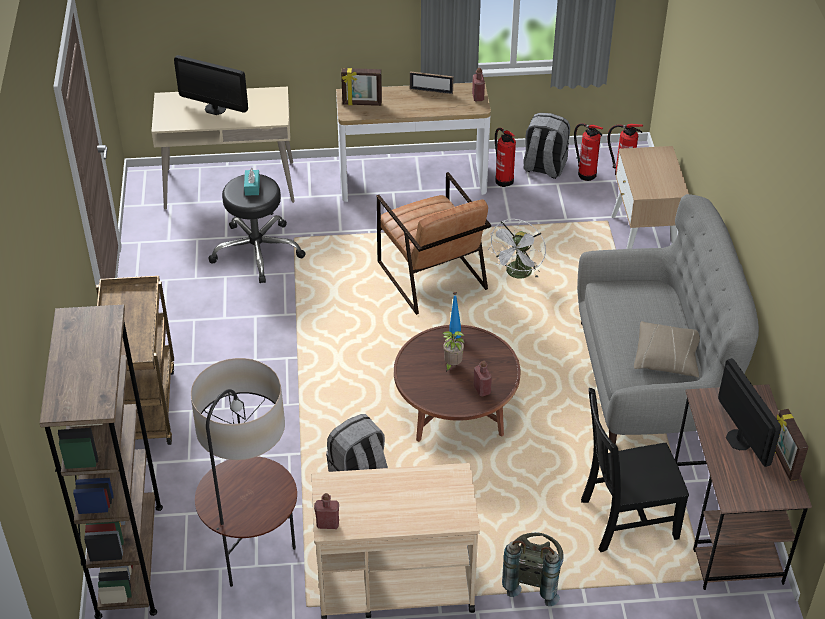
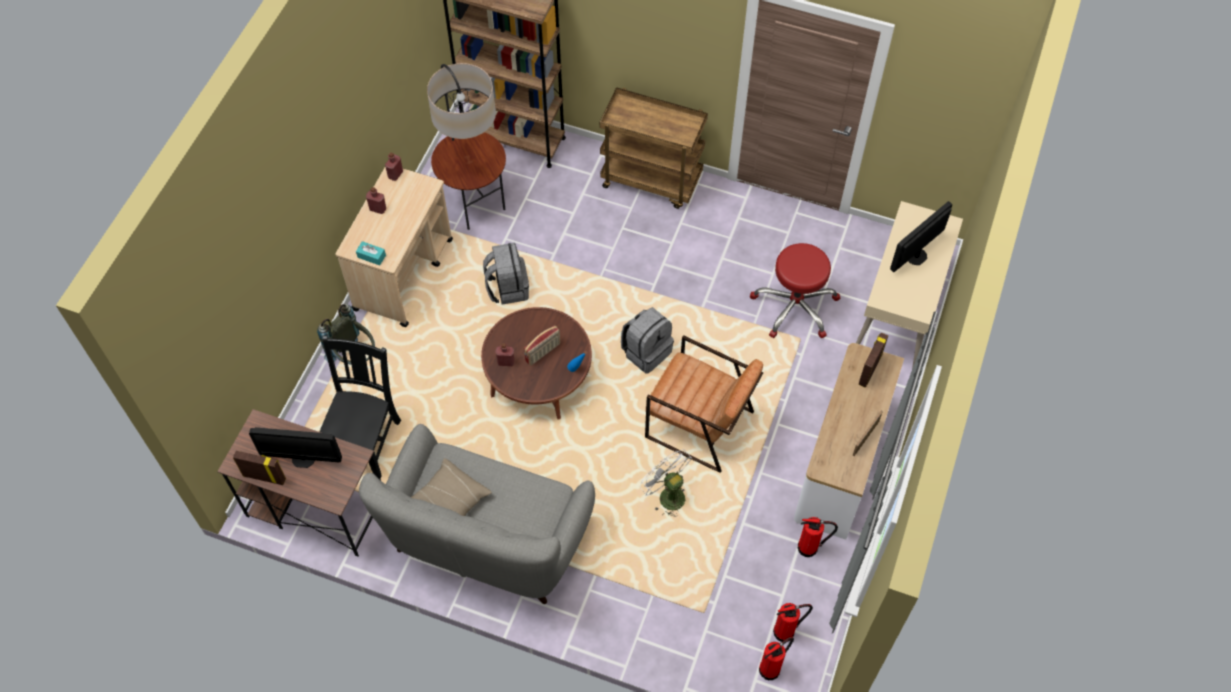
camera: 115 degrees right, 15 degrees up
(252, 187) = (807, 266): turquoise tissue box -> turquoise tissue box (371, 256)
(257, 251) = (795, 306): black stool -> red stool
(431, 276) = (699, 425): brown armchair -> brown armchair turned 150 degrees counterclockwise
(452, 365) = (543, 353): potted plant -> radio
(478, 97) = (837, 476): red bottle -> red bottle (378, 209)
(544, 167) = (813, 595): grey backpack -> grey backpack (646, 351)
(644, 237) = (664, 634): beige nightstand -> none

